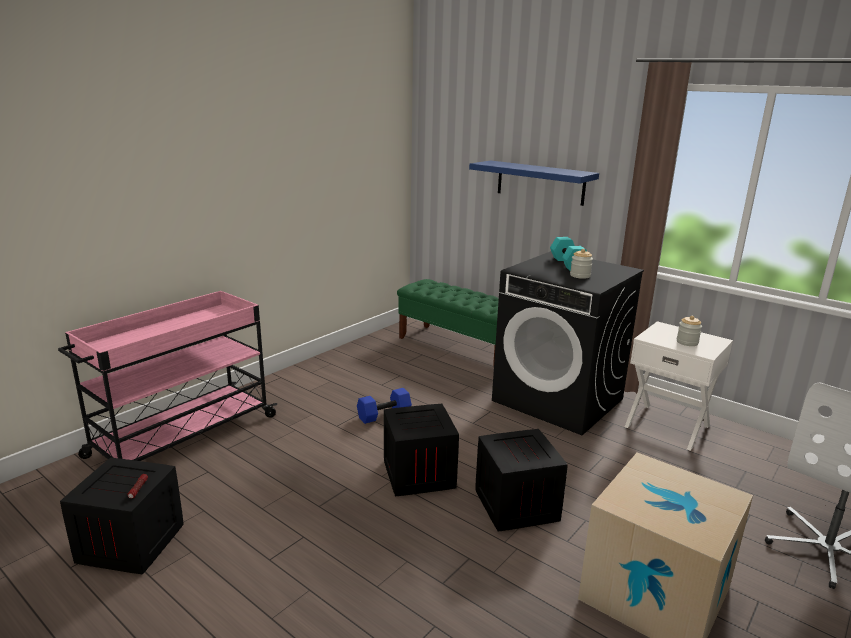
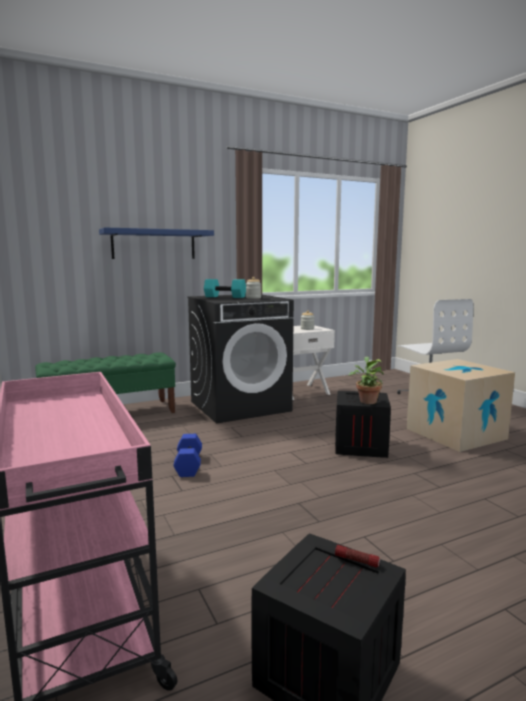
camera: 65 degrees left, 10 degrees down
(419, 473) = (298, 468): crate -> none
(509, 453) = (367, 401): none -> potted plant

